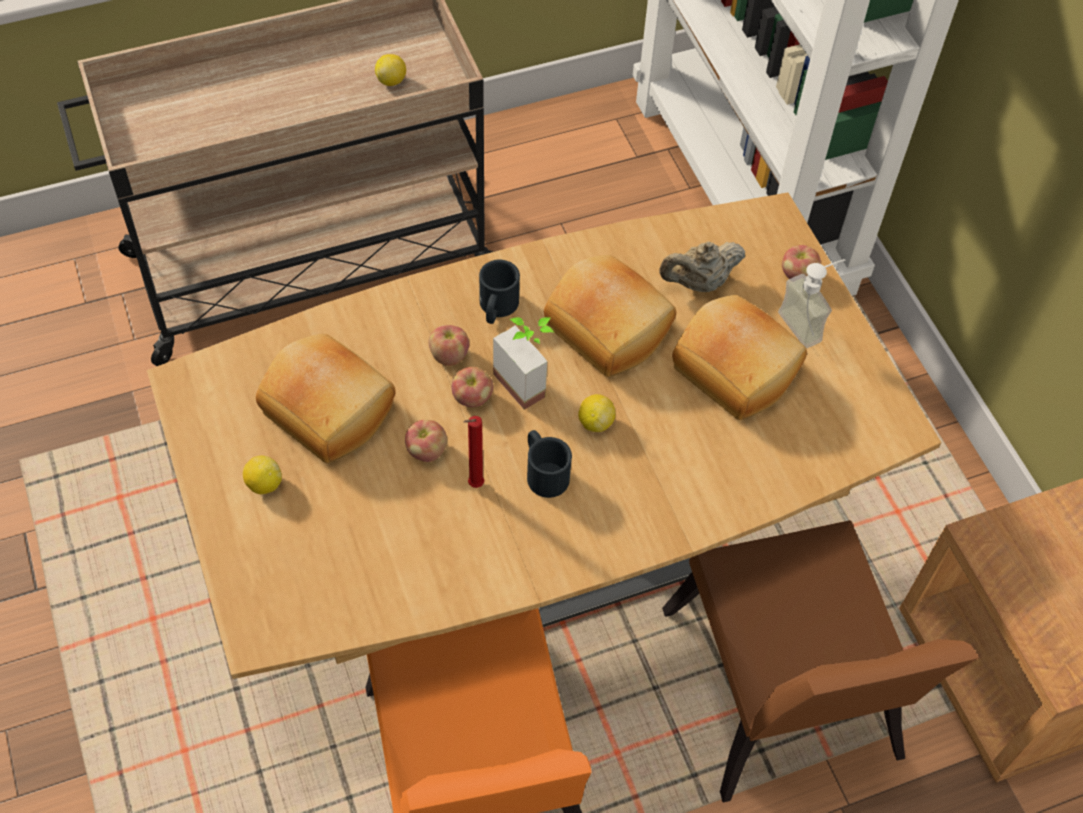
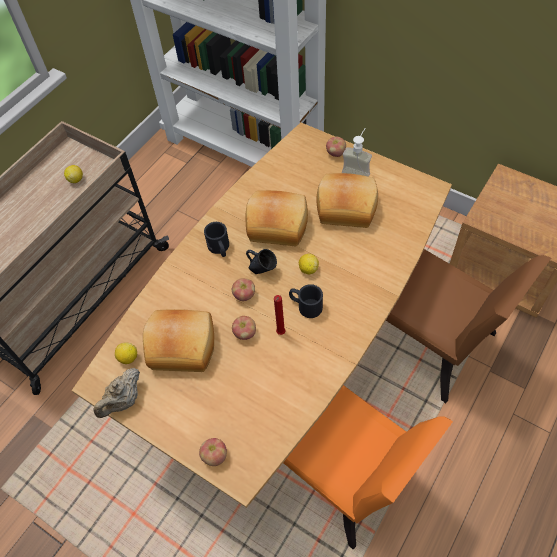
camera: 30 degrees left, 0 degrees up
(264, 484) = (181, 403): lemon -> lemon (128, 358)
(449, 355) = (216, 283): apple -> apple (214, 456)
(528, 380) = (262, 270): potted plant -> blue mug
(699, 283) = (298, 181): beige teapot -> beige teapot (123, 401)

